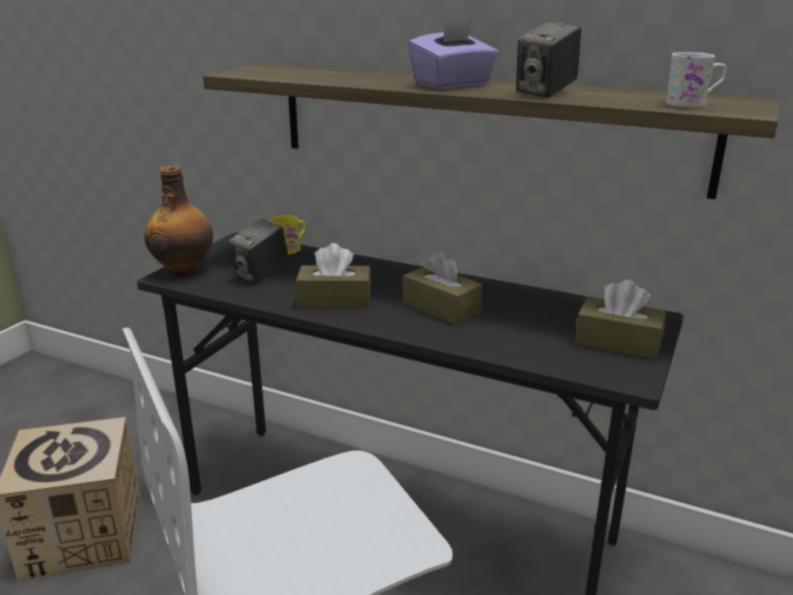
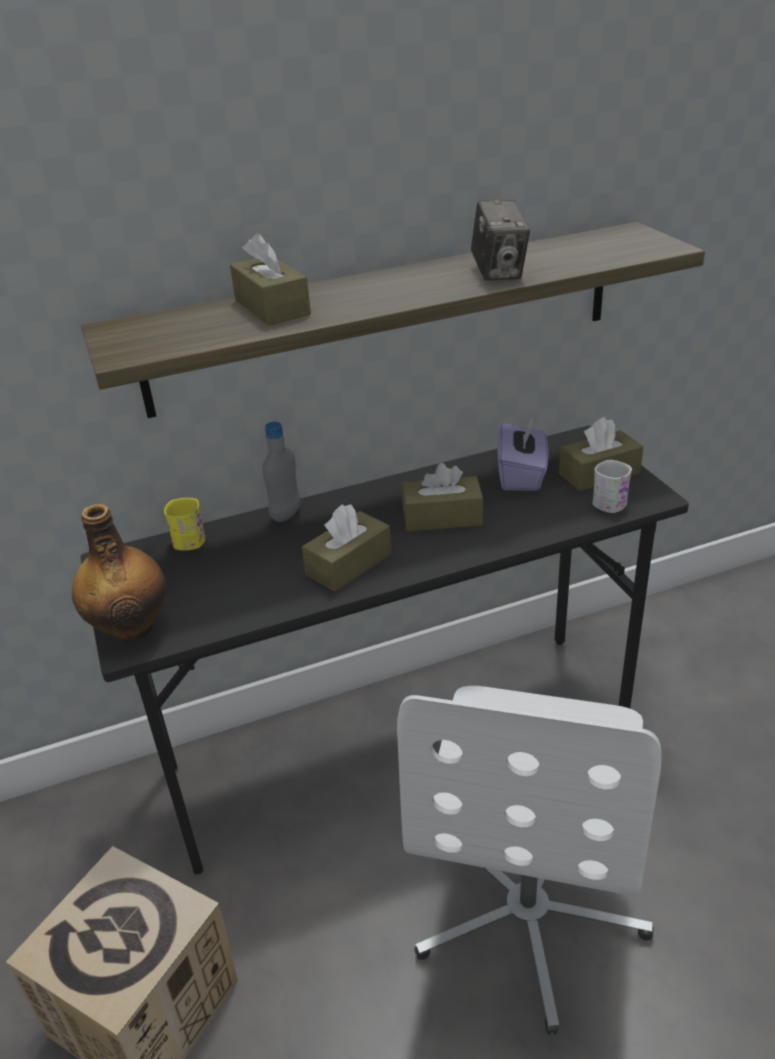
camera: 45 degrees left, 10 degrees up
(261, 275) = (226, 582): camera -> none
(358, 262) = (286, 514): none -> grey bottle
(359, 76) = (272, 307): none -> brown tissue box
(453, 84) = (397, 289): purple tissue box -> purple tissue box (521, 475)
(692, 104) = (621, 250): white mug -> white mug (613, 501)

